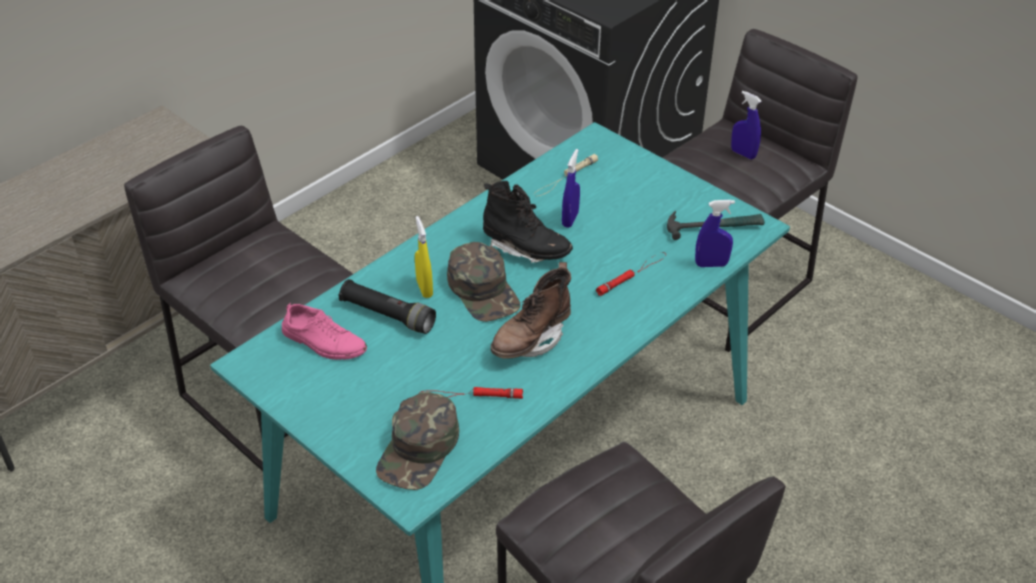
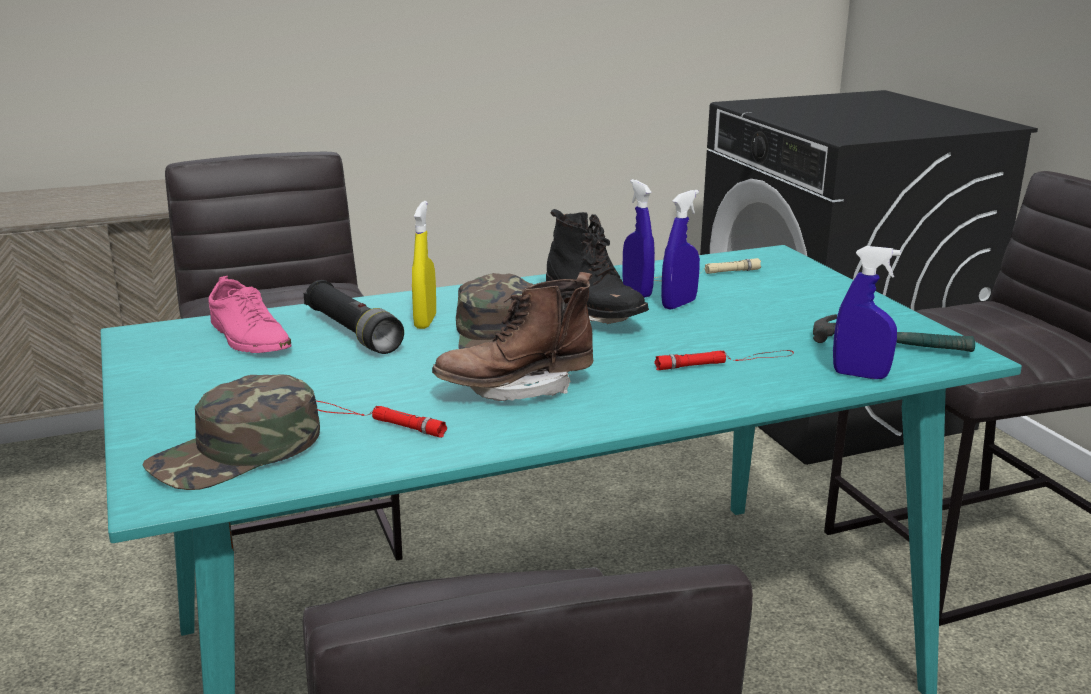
camera: 25 degrees right, 20 degrees down
(743, 154) = (997, 323): blue spray bottle -> blue spray bottle (637, 291)

